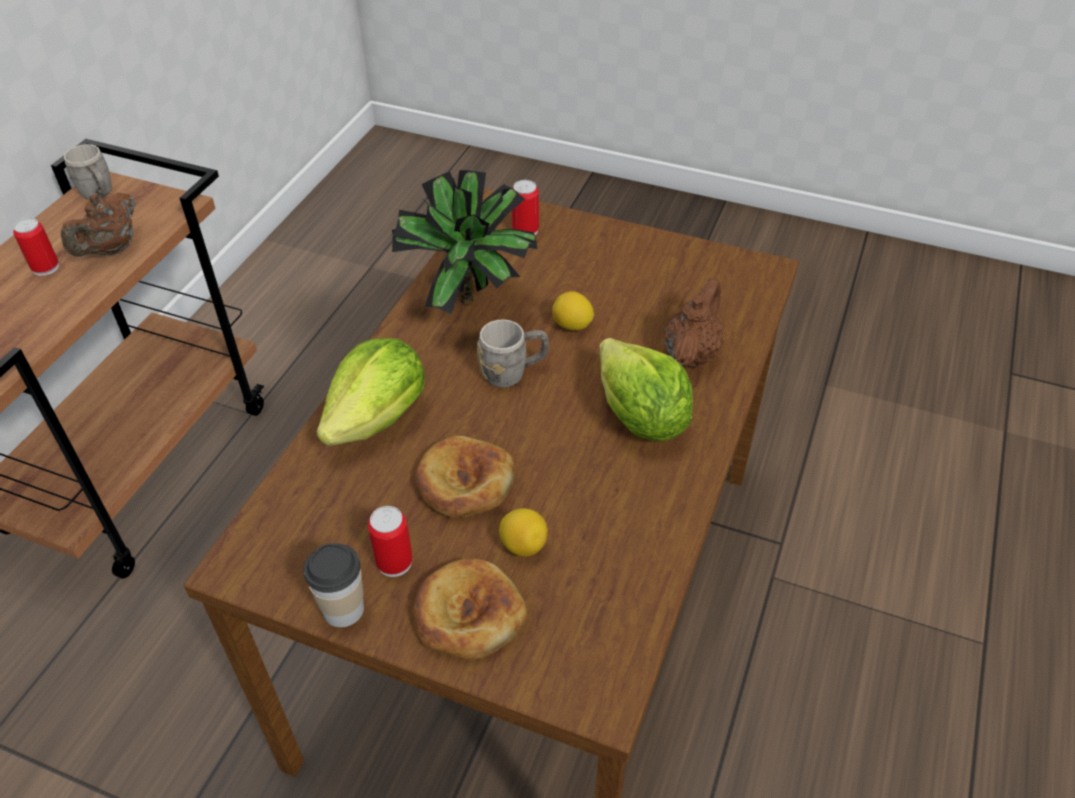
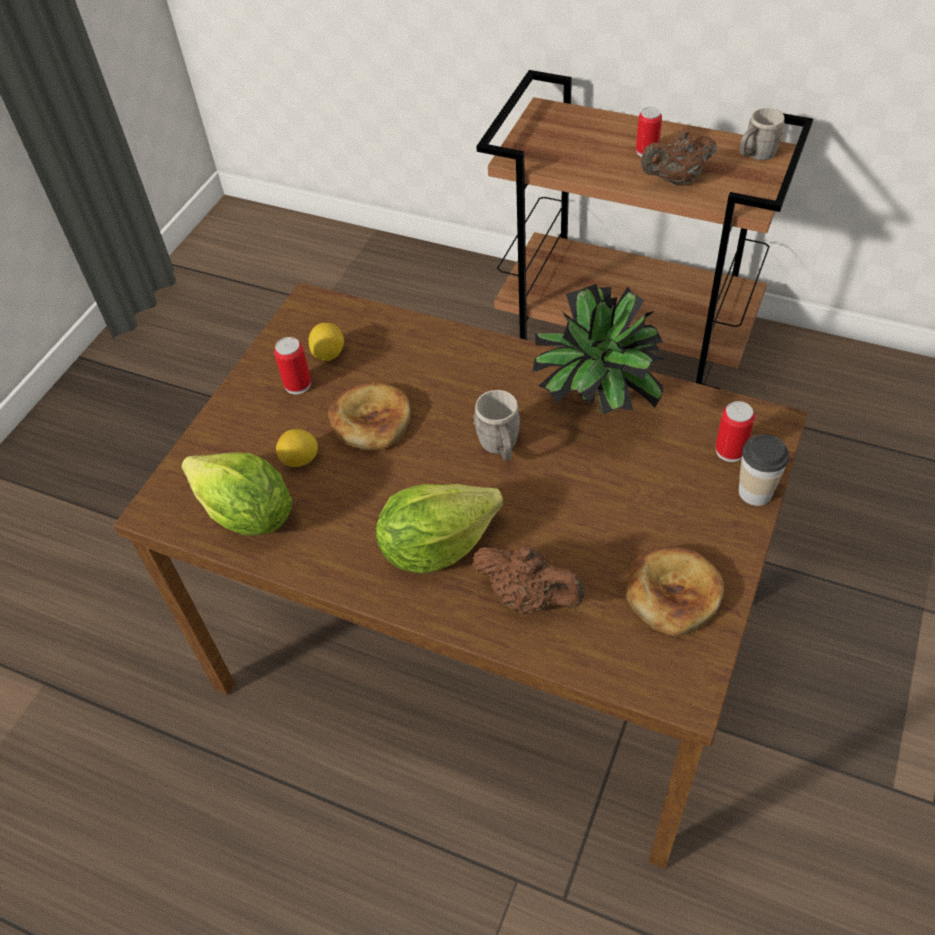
camera: 95 degrees right, 5 degrees up
(111, 249) = (676, 180): brown teapot -> brown teapot turned 45 degrees counterclockwise
(343, 610) = (262, 362): cup -> cup (755, 492)
(379, 419) = (445, 361): lettuce -> lettuce (247, 515)
(468, 613) = (244, 429): bread -> bread (673, 592)
(572, 326) = (569, 493): lemon -> lemon (328, 354)

